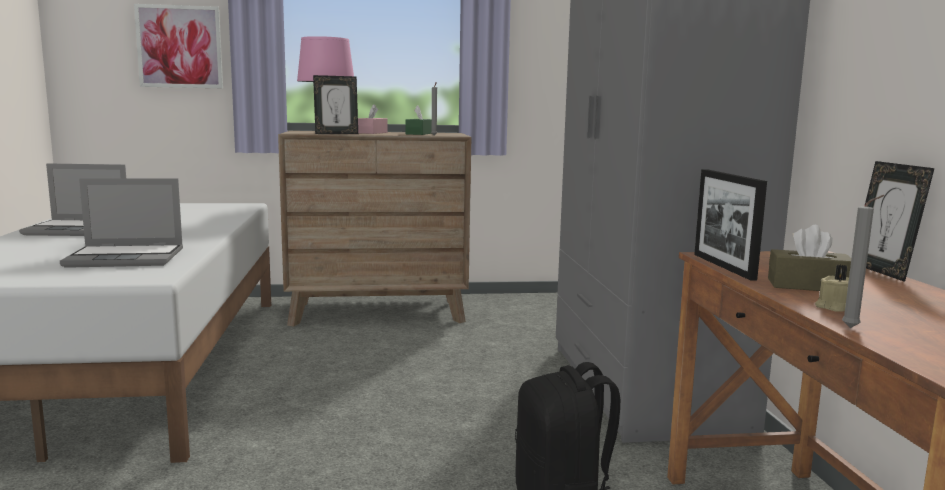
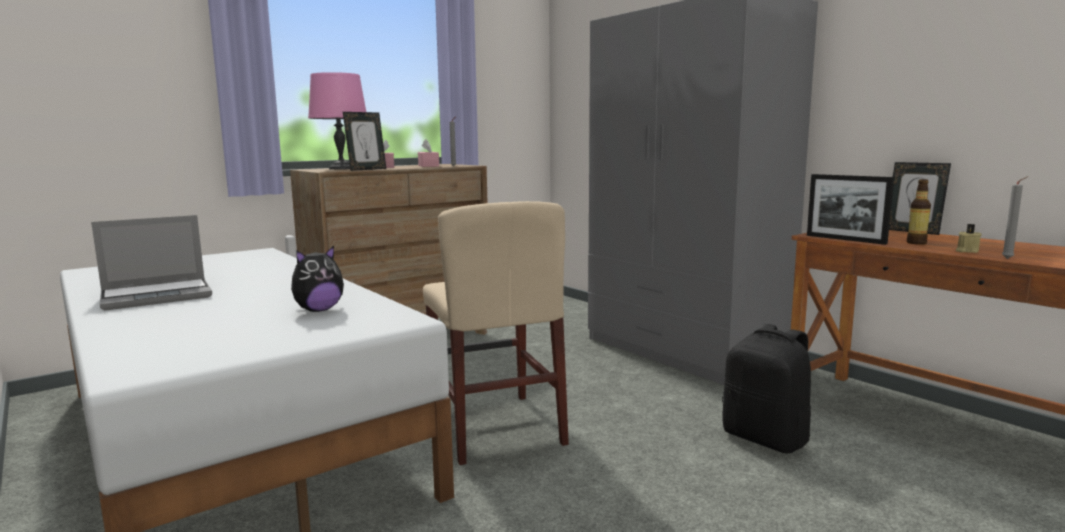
camera: 30 degrees left, 0 degrees up
(127, 258) = (318, 310): laptop -> plush toy
(180, 47) = (146, 81): picture -> none
(320, 412) = (495, 427): none -> beige chair
(419, 134) = (428, 166): green tissue box -> pink tissue box
(808, 286) = (916, 243): brown tissue box -> bottle

